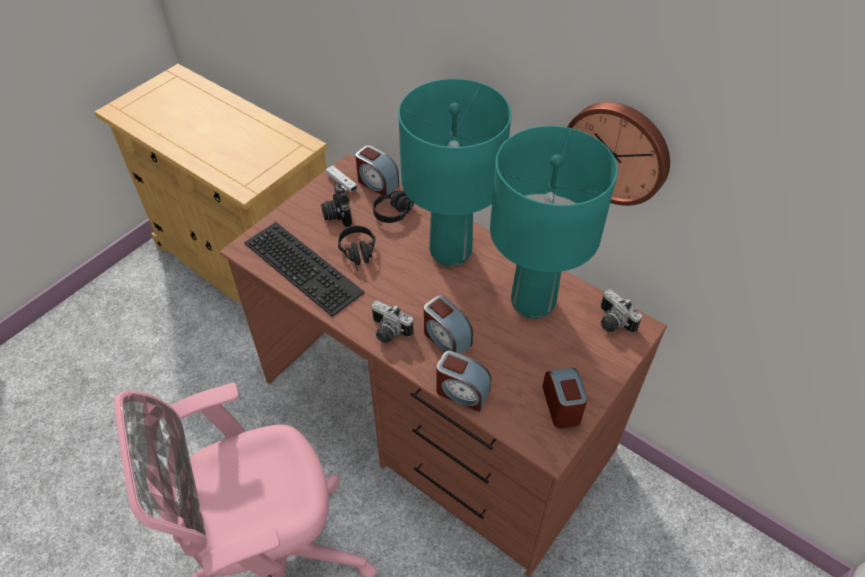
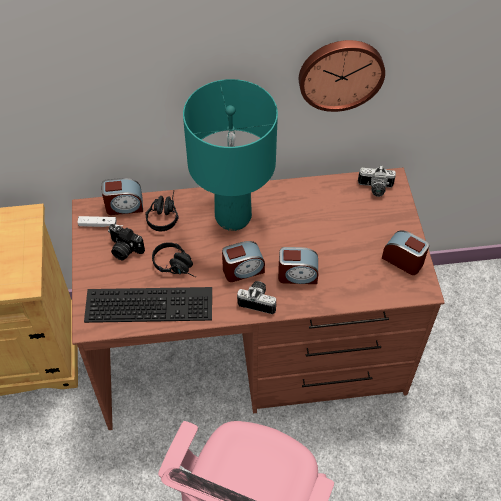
camera: 45 degrees left, 5 degrees up
(388, 332) = (258, 300): camera -> camera turned 150 degrees counterclockwise
(462, 392) = (344, 299): alarm clock -> alarm clock (243, 270)
(532, 302) = (319, 211): turquoise table lamp -> none

